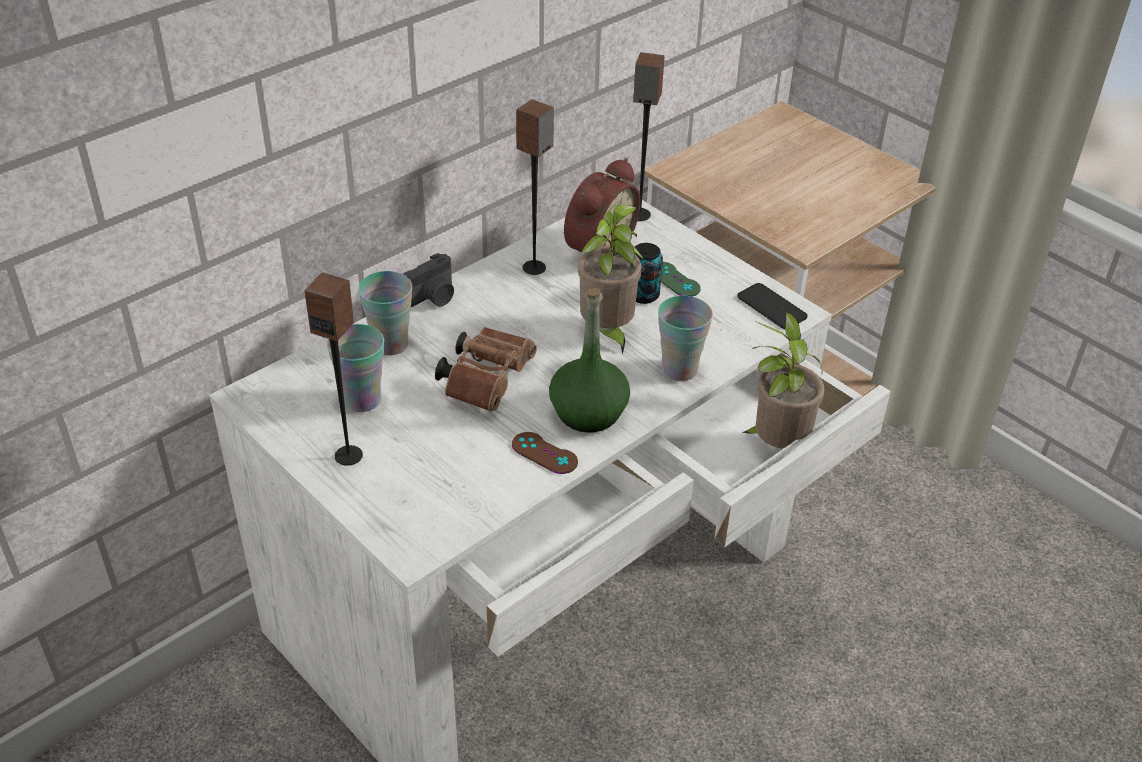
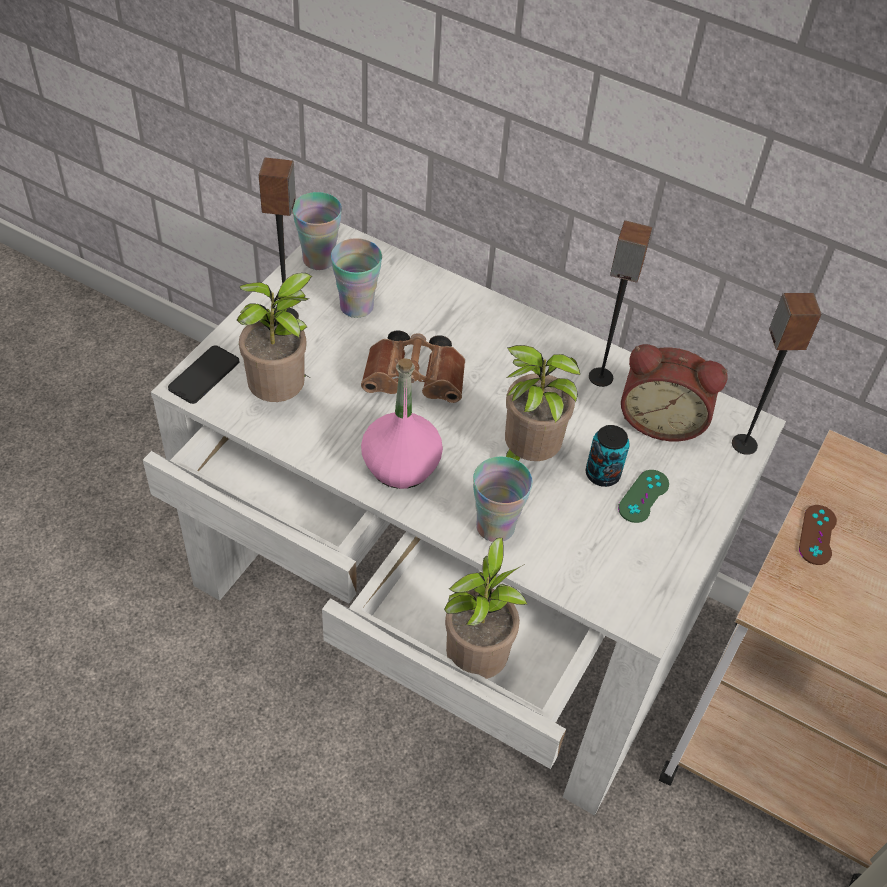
camera: 70 degrees right, 10 degrees up
(390, 344) = (436, 304): cup -> cup (319, 259)
(433, 297) = (516, 315): camera -> none
(462, 479) = (281, 395): none -> potted plant
(544, 453) = (333, 444): brown game controller -> brown game controller (817, 535)
(588, 413) = (400, 465): green bottle -> pink bottle
(771, 307) = (642, 595): phone -> phone (204, 375)

